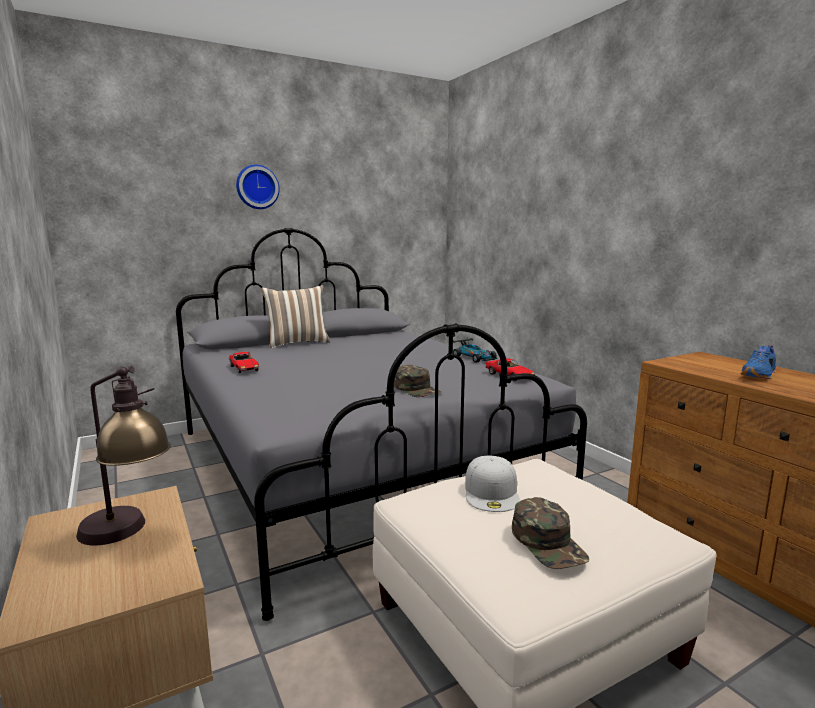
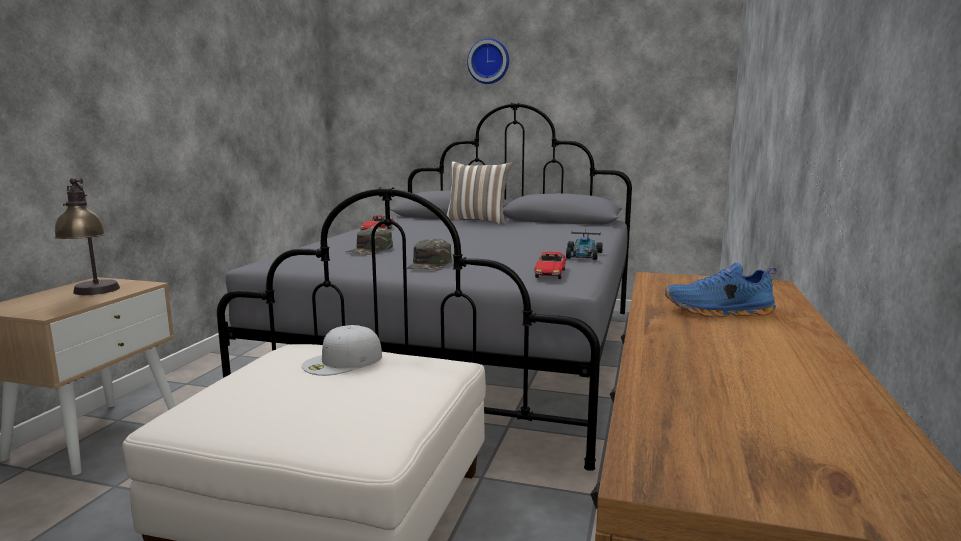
camera: 45 degrees right, 0 degrees up
(548, 543) = (272, 400): green cap -> green cap (370, 250)

